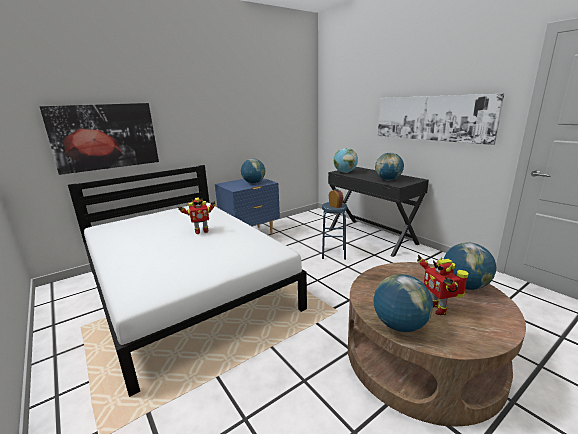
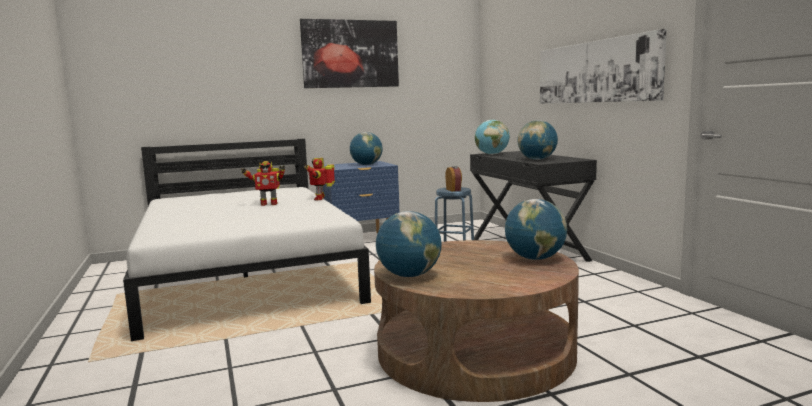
camera: 15 degrees right, 10 degrees down
(105, 137) = (189, 96): picture -> picture (350, 54)
(437, 308) = (472, 269): toy robot -> toy robot (321, 199)

